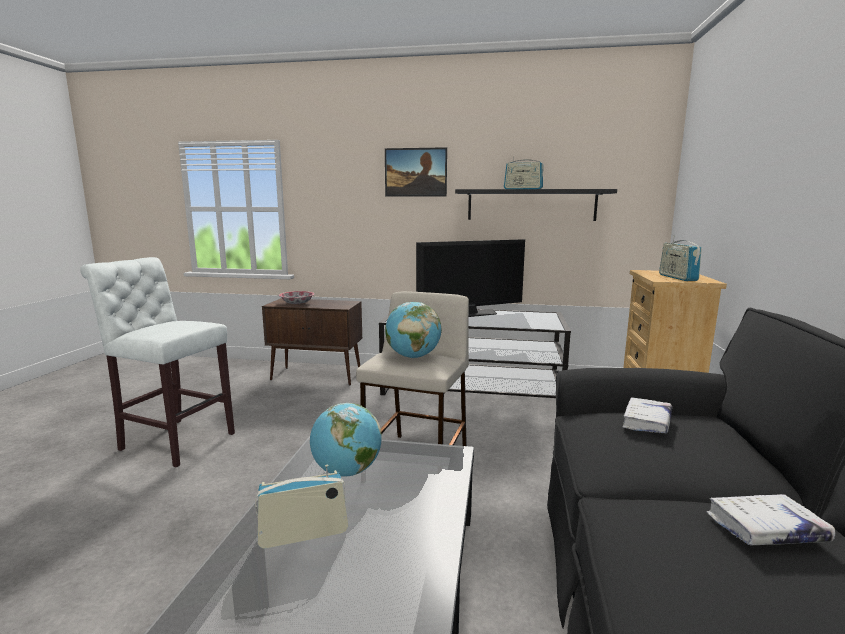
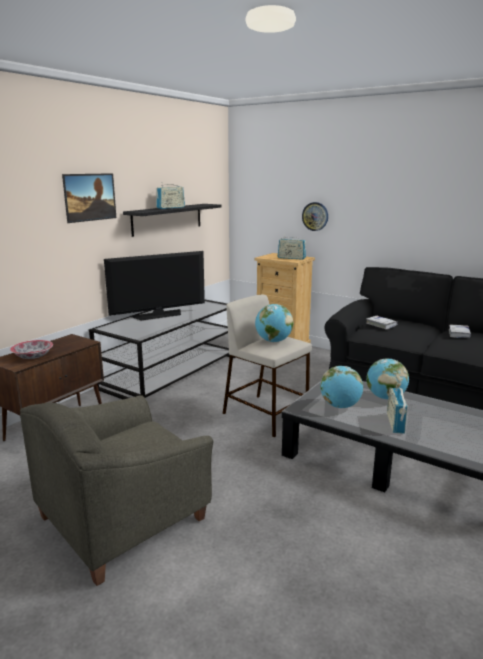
camera: 65 degrees left, 5 degrees up
(174, 440) = (124, 519): white stool -> grey armchair
(411, 511) = (385, 397): none -> globe
(470, 314) = (158, 315): television -> television turned 60 degrees clockwise
(744, 205) = (315, 216): none -> wall clock

